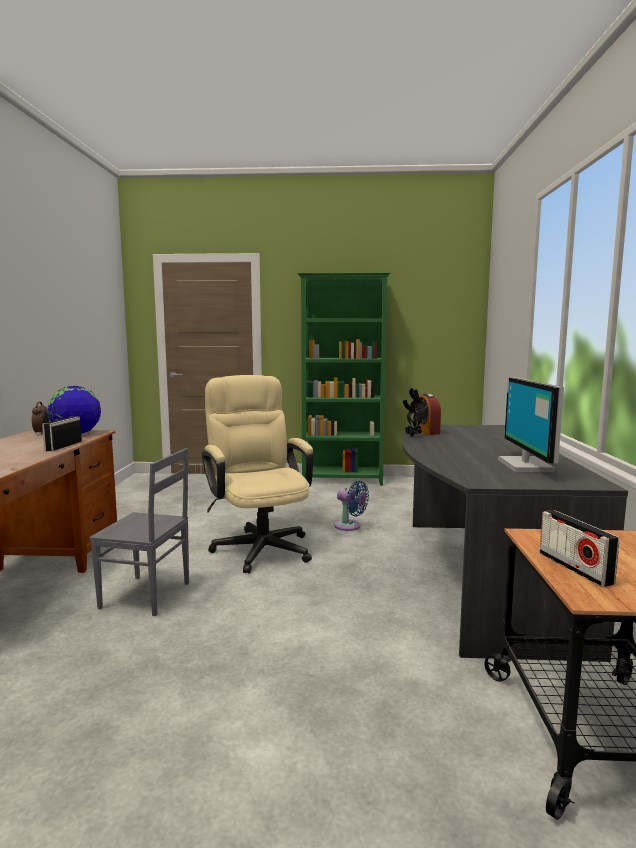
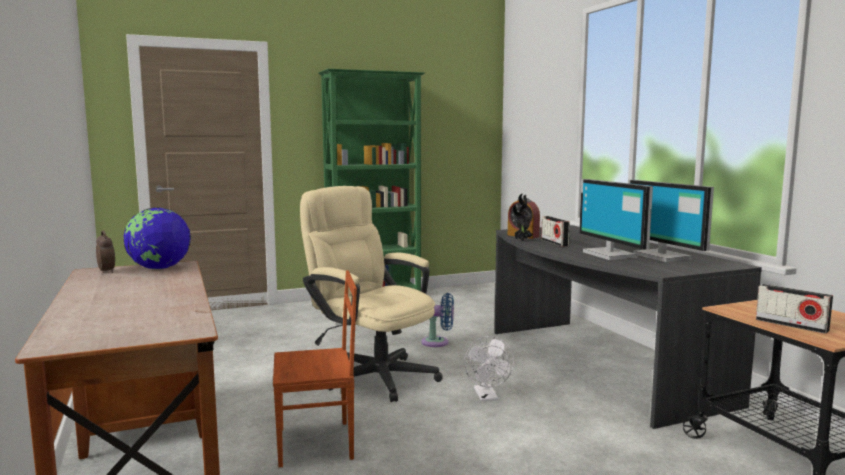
camera: 25 degrees left, 0 degrees up
(63, 446) = (186, 282): radio -> radio (554, 242)
(146, 596) = (316, 444): grey chair -> brown chair
(331, 585) = (487, 397): none -> white fan
(471, 458) = (611, 254): none -> monitor

